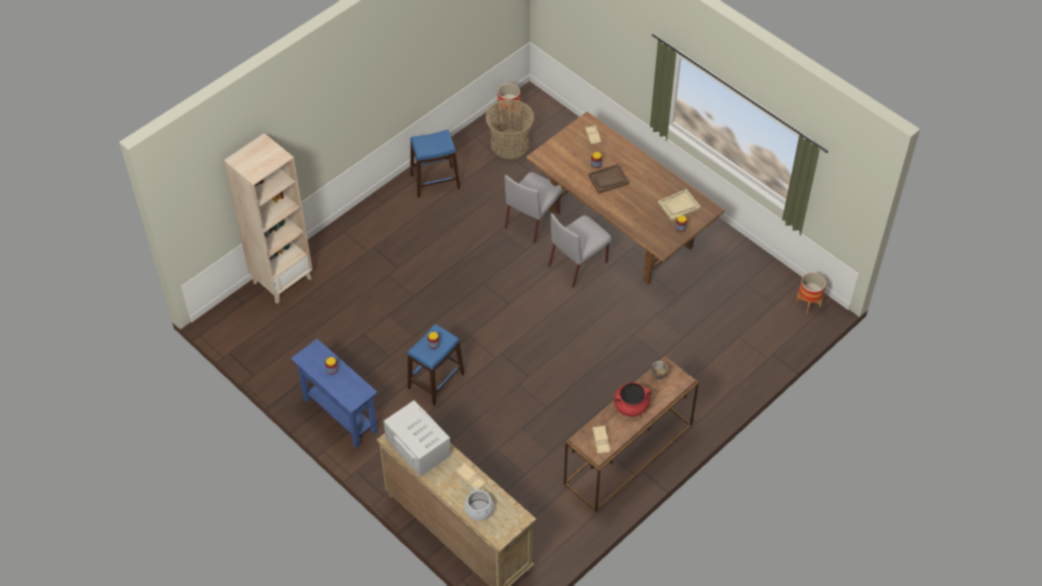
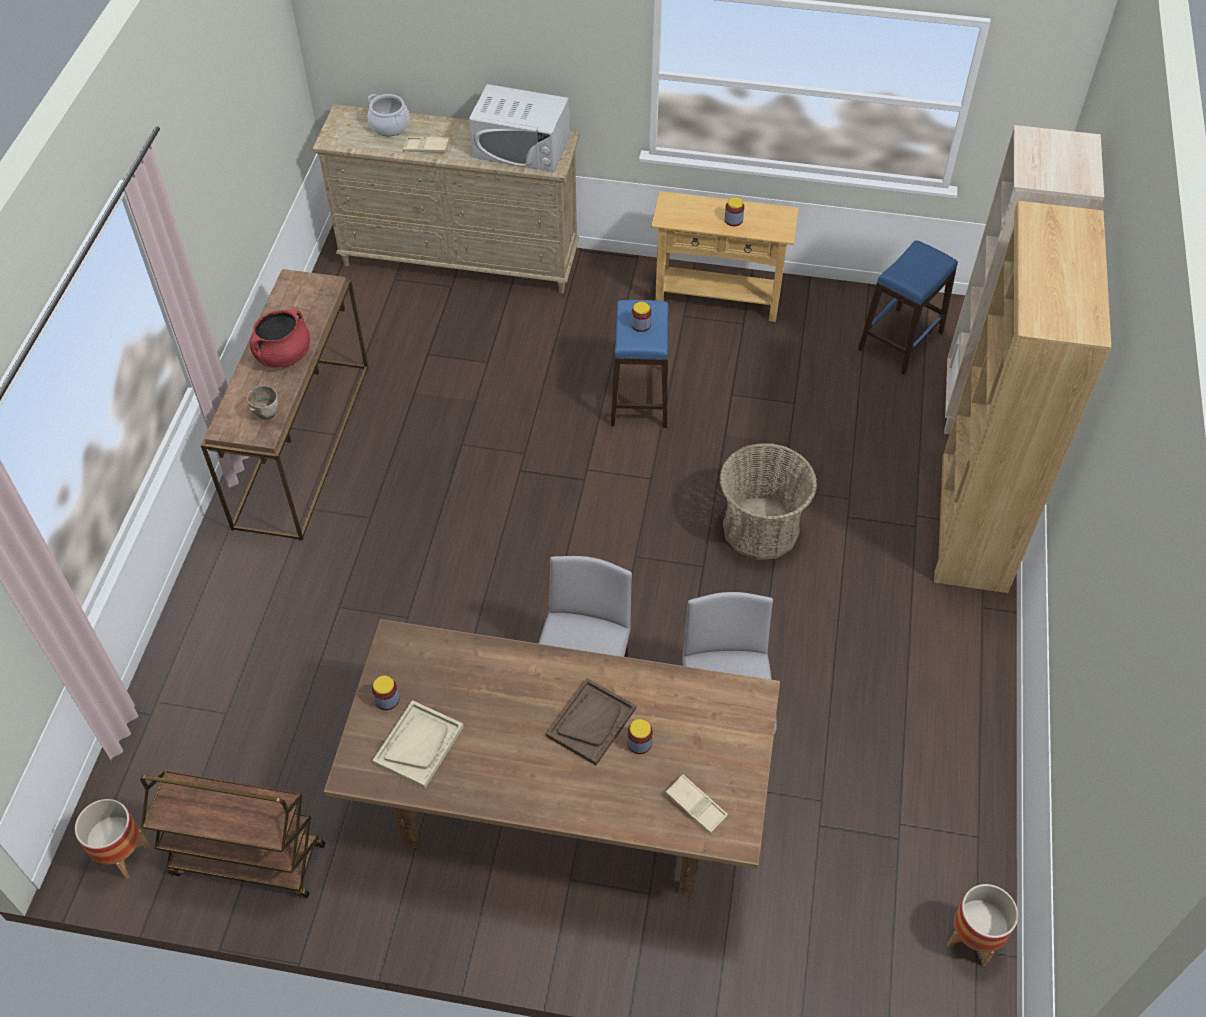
camera: 145 degrees right, 0 degrees up
(340, 415) = (717, 299): blue console table -> beige console table
(347, 235) = (972, 523): none -> brown bookcase
(435, 181) = (947, 696): blue stool -> blue stool (901, 341)
(510, 145) = (901, 861): basket -> basket (760, 528)
(601, 441) = (298, 295): beige tray -> none
(758, 275) = (246, 860): none -> brown cart

